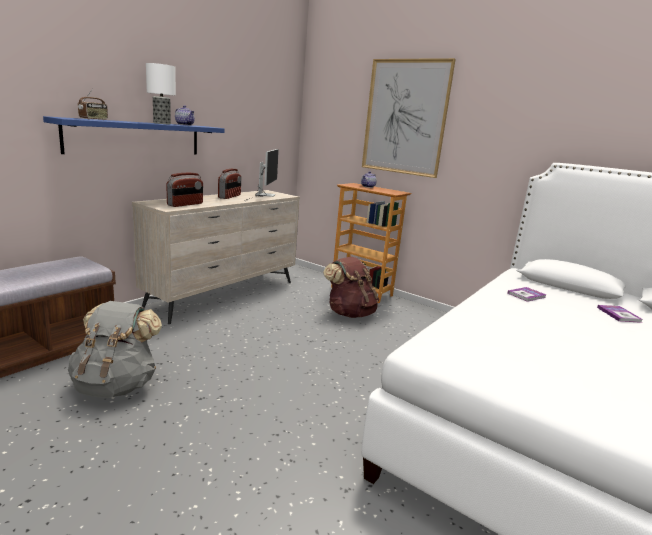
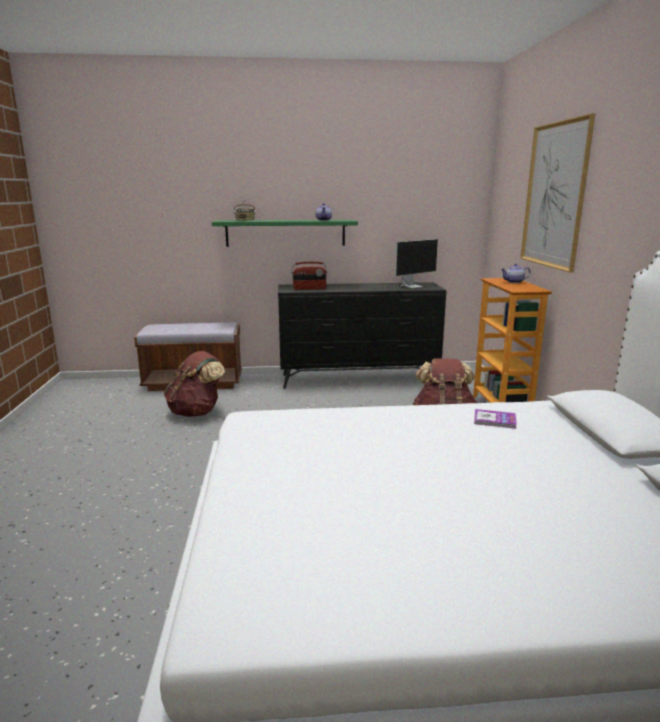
camera: 50 degrees right, 0 degrees up
(116, 385) = (197, 412): grey backpack -> brown backpack
(136, 138) = (285, 233): blue shelf -> green shelf
(162, 123) = (301, 220): table lamp -> none
(225, 294) = (359, 379): beige dresser -> black dresser
(230, 196) = (369, 285): radio -> none
(618, 315) = (567, 470): book -> none

